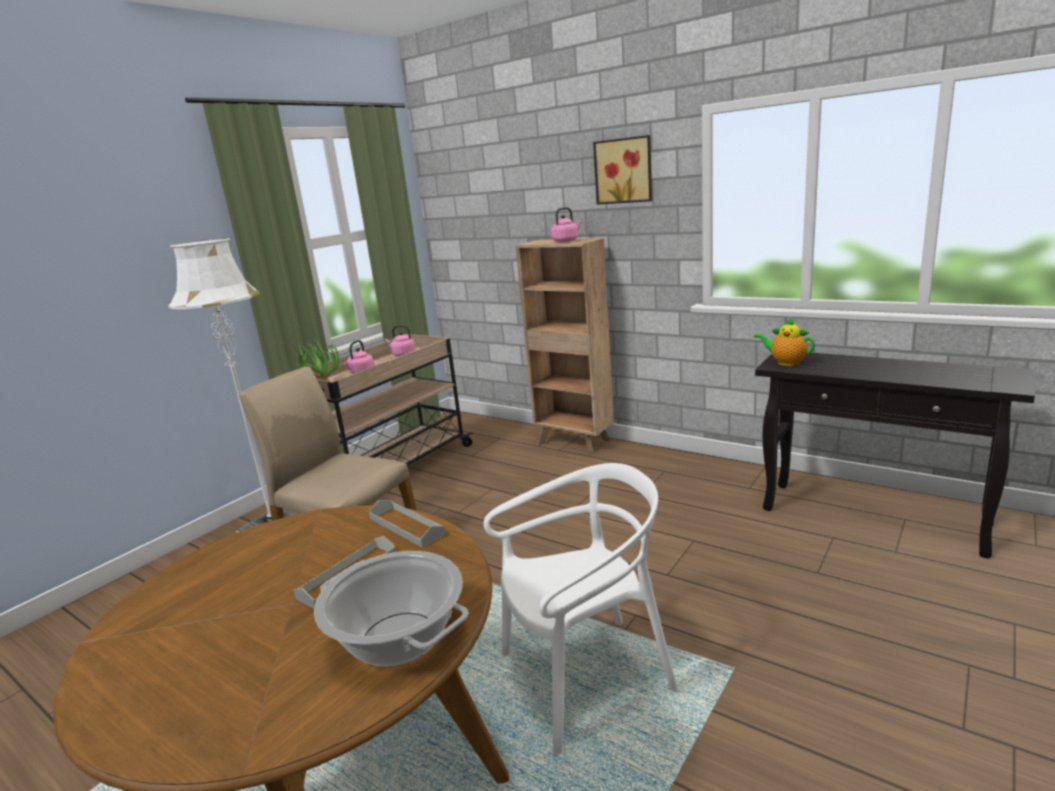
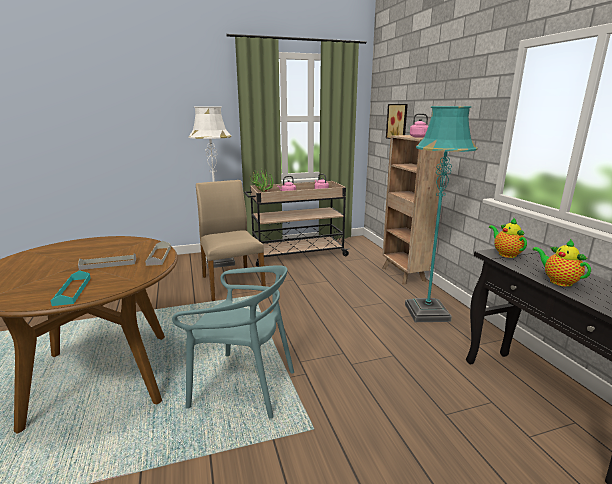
camera: 35 degrees right, 0 degrees up
(399, 639) = (72, 291): cooking pot -> turquoise tray
(585, 677) = (243, 385): white chair -> turquoise chair
(624, 170) = (466, 90): picture -> picture (398, 121)
(660, 476) = (427, 312): none -> turquoise floor lamp
(872, 373) = (558, 281): none -> teapot

